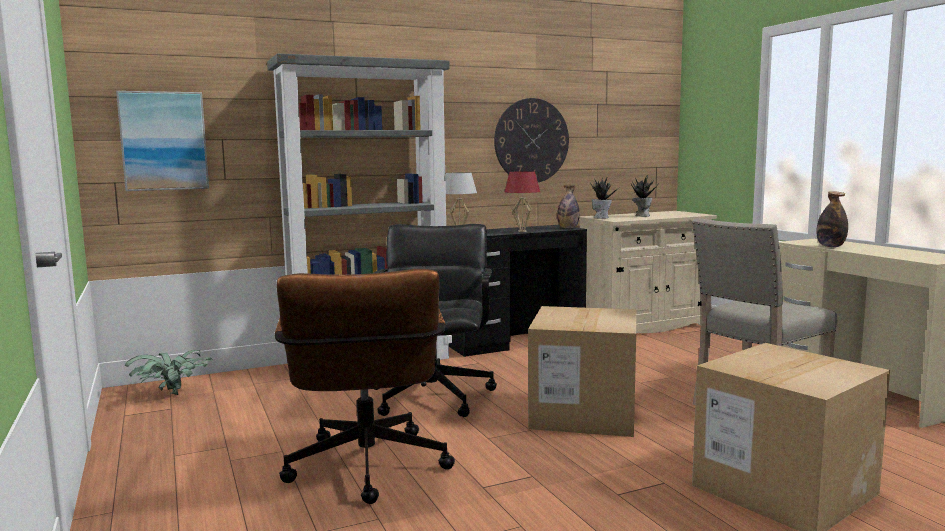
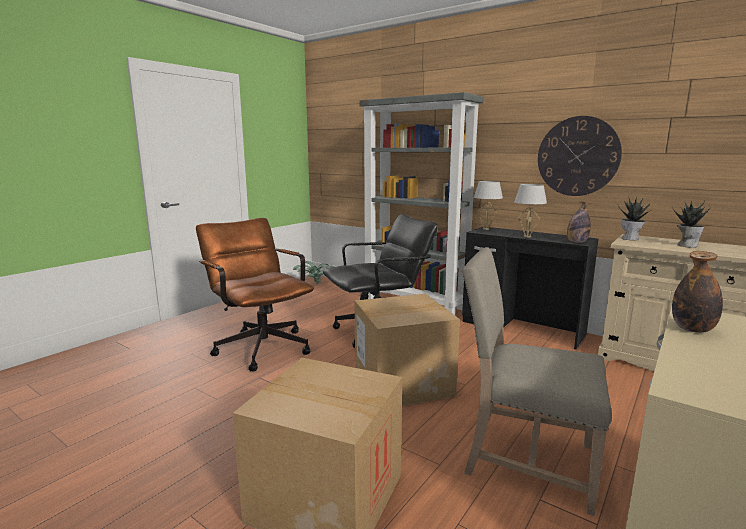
camera: 60 degrees right, 5 degrees up
(164, 141) = (338, 152): picture -> none
(367, 472) = (260, 345): brown office chair -> brown office chair turned 90 degrees clockwise
(522, 231) = (527, 236): red table lamp -> white table lamp

